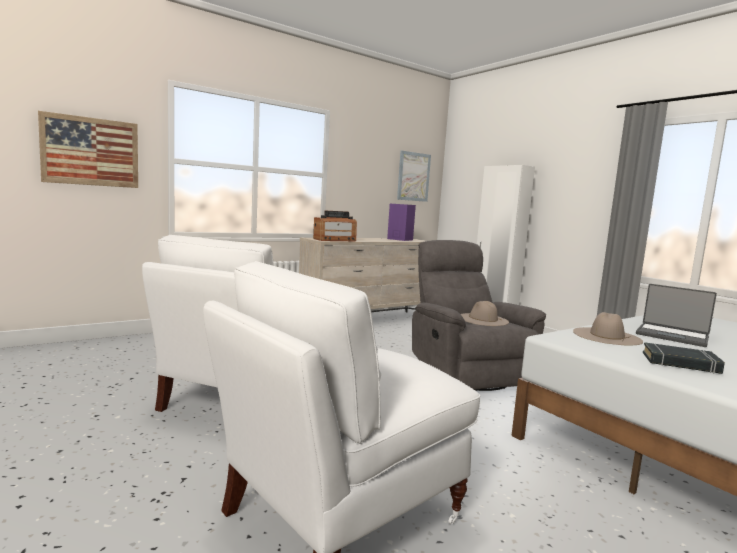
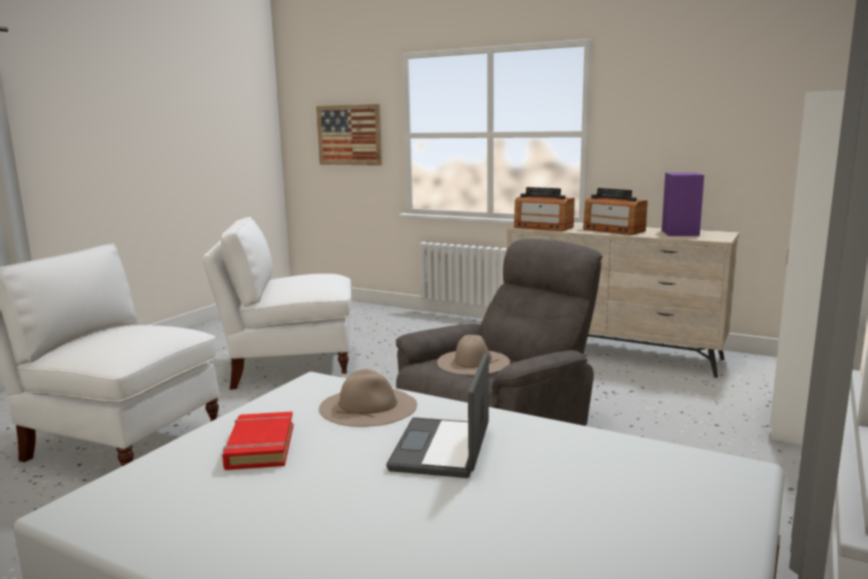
camera: 65 degrees right, 5 degrees up
(371, 239) = (613, 230): none -> radio
(413, 176) = (770, 118): picture -> none
(680, 363) = (260, 447): black book -> red book

